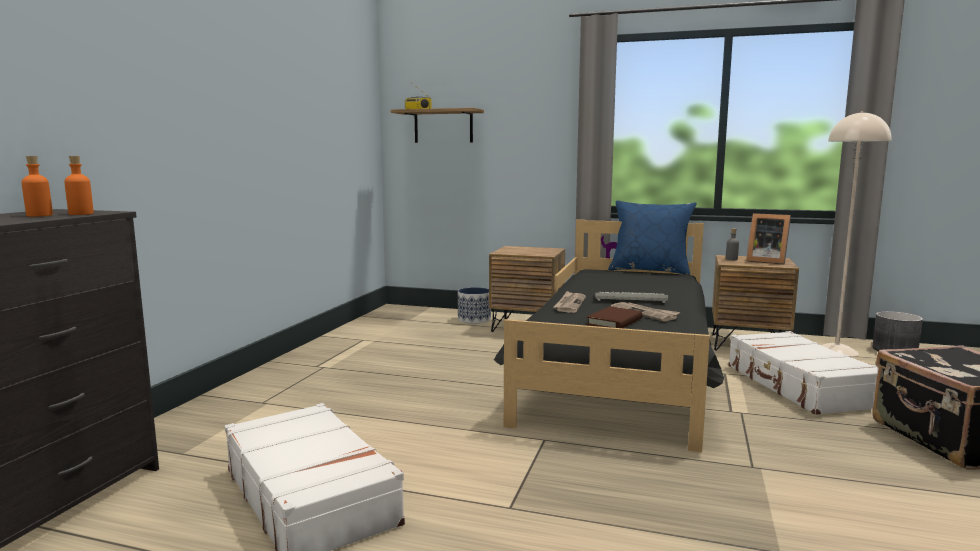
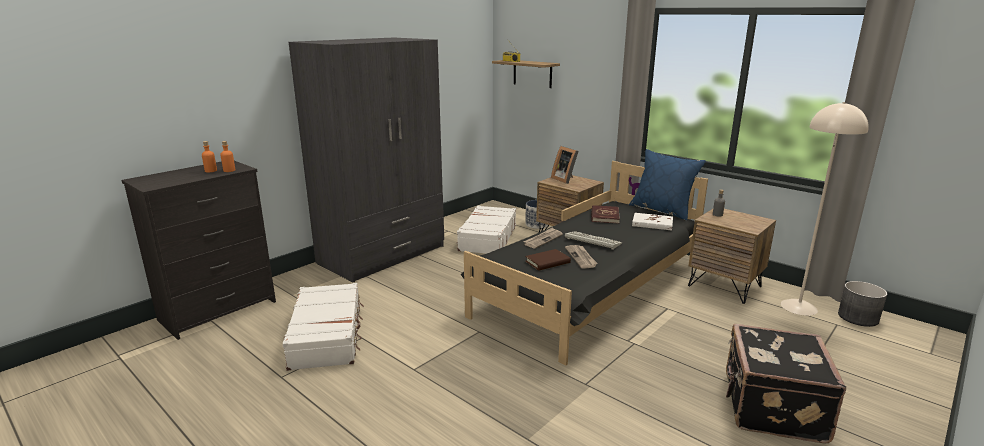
camera: 25 degrees right, 10 degrees up
(293, 378) = (383, 254): none -> grey wardrobe
(601, 279) = (604, 216): none -> red book
(662, 279) = (652, 223): none -> white book
(765, 261) = (743, 221): picture frame -> picture frame (565, 179)
(798, 386) = (712, 332): white suitcase -> white suitcase (487, 238)

